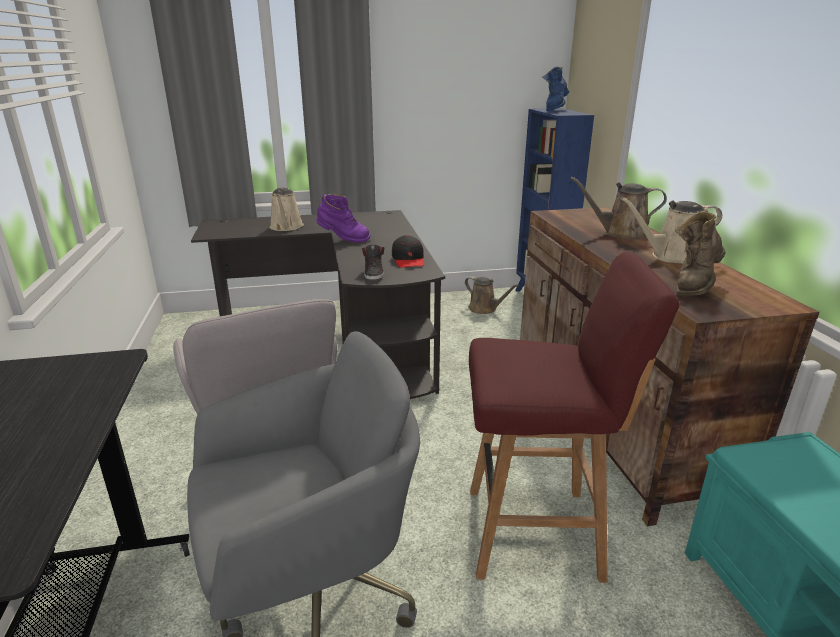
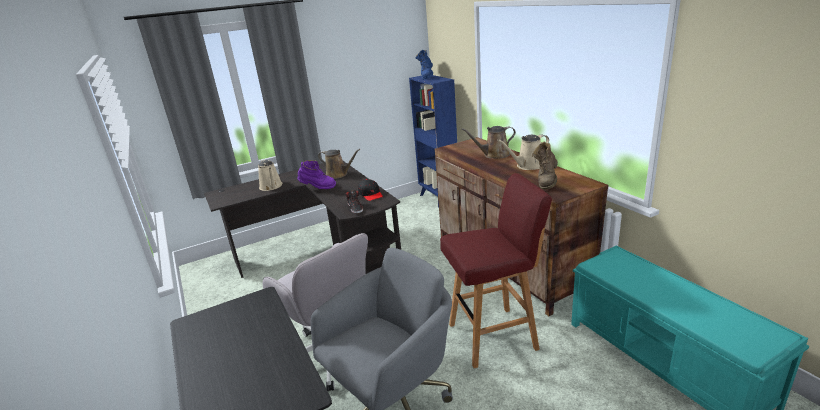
camera: 15 degrees left, 0 degrees up
(485, 309) = (406, 212): brown watering can -> brown watering can (338, 174)

